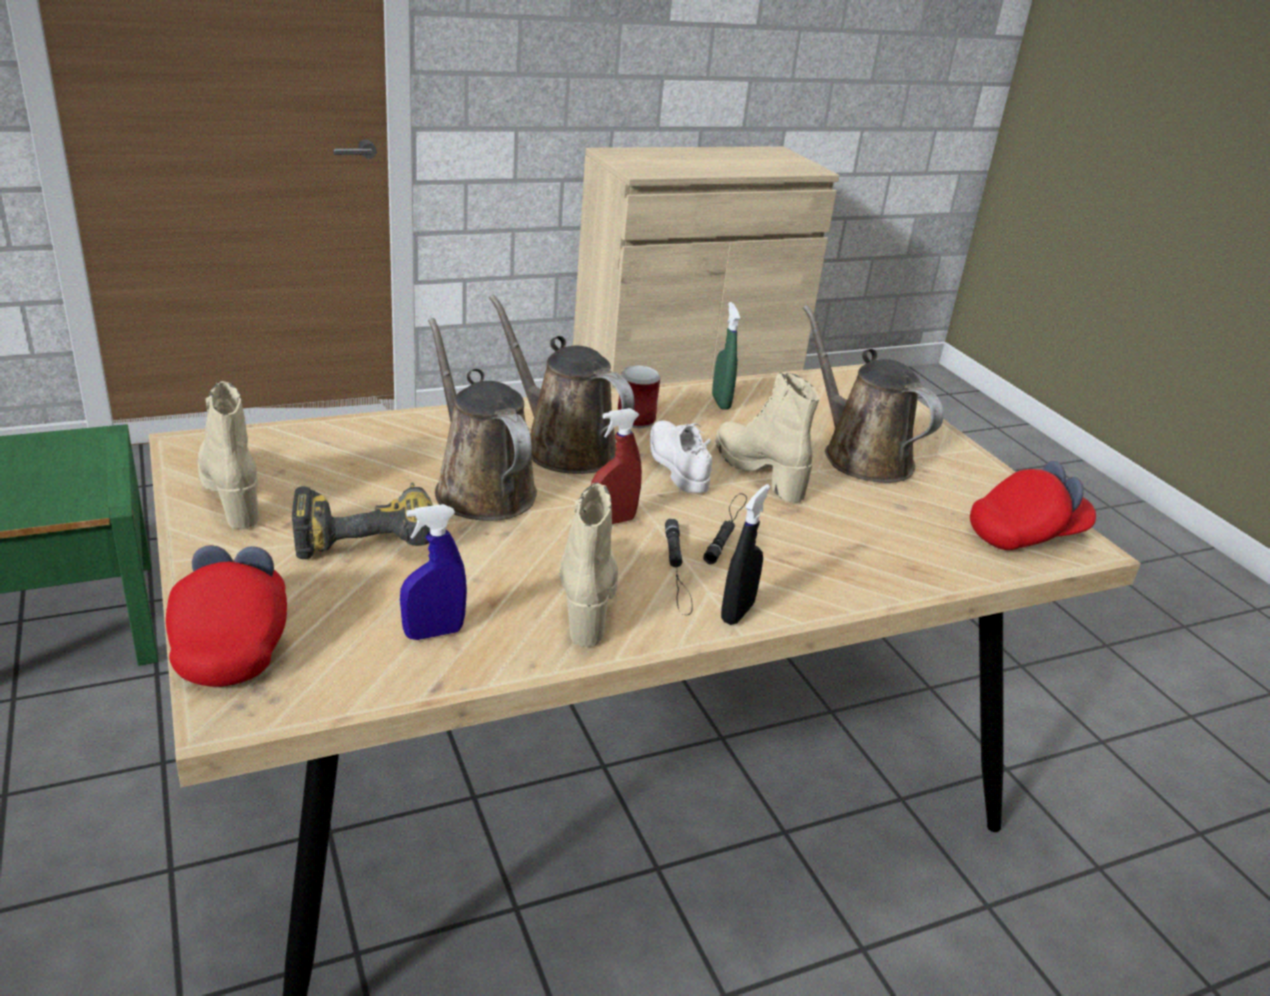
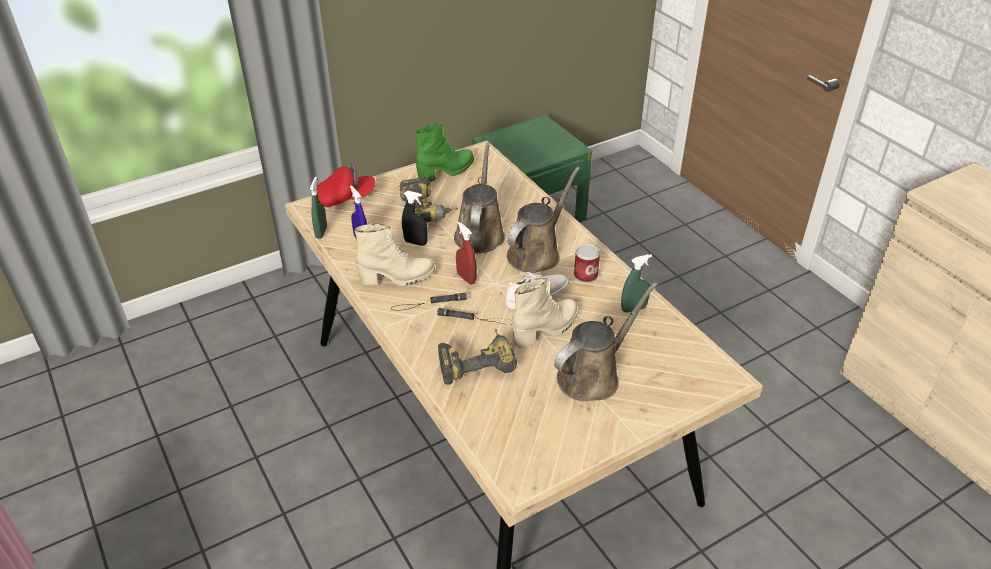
camera: 85 degrees right, 10 degrees up
(233, 493) = (446, 172): beige boot -> green boot
(365, 695) = (321, 232): none -> green spray bottle
(480, 488) = (480, 233): brown watering can -> brown watering can turned 45 degrees counterclockwise
(737, 612) = (398, 325): black spray bottle -> black spray bottle (415, 242)
(836, 543) = (476, 362): none -> power drill
(1026, 534) = (521, 454): red cap -> none

